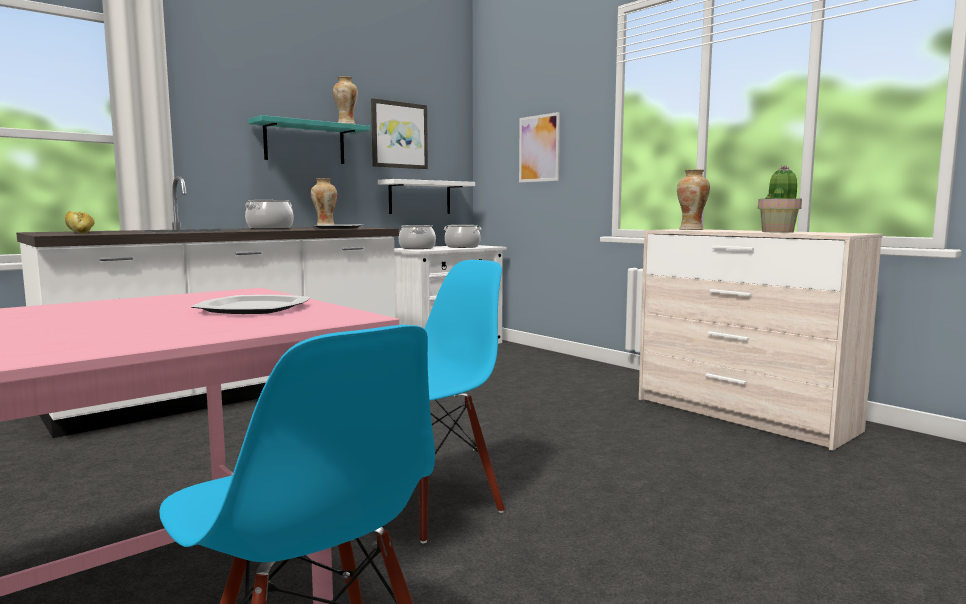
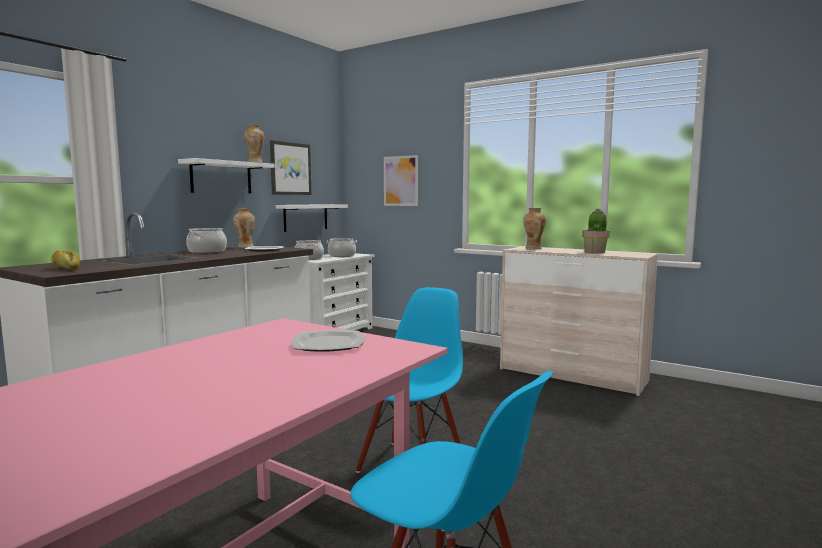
camera: 15 degrees left, 0 degrees up
(304, 143) = (221, 177): turquoise shelf -> white shelf

